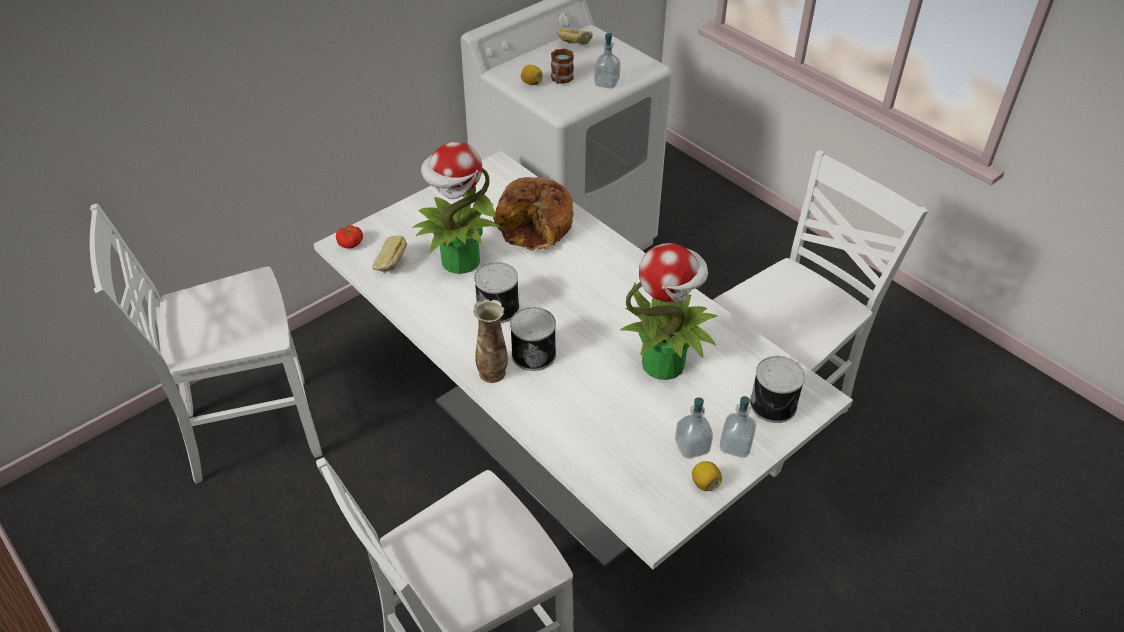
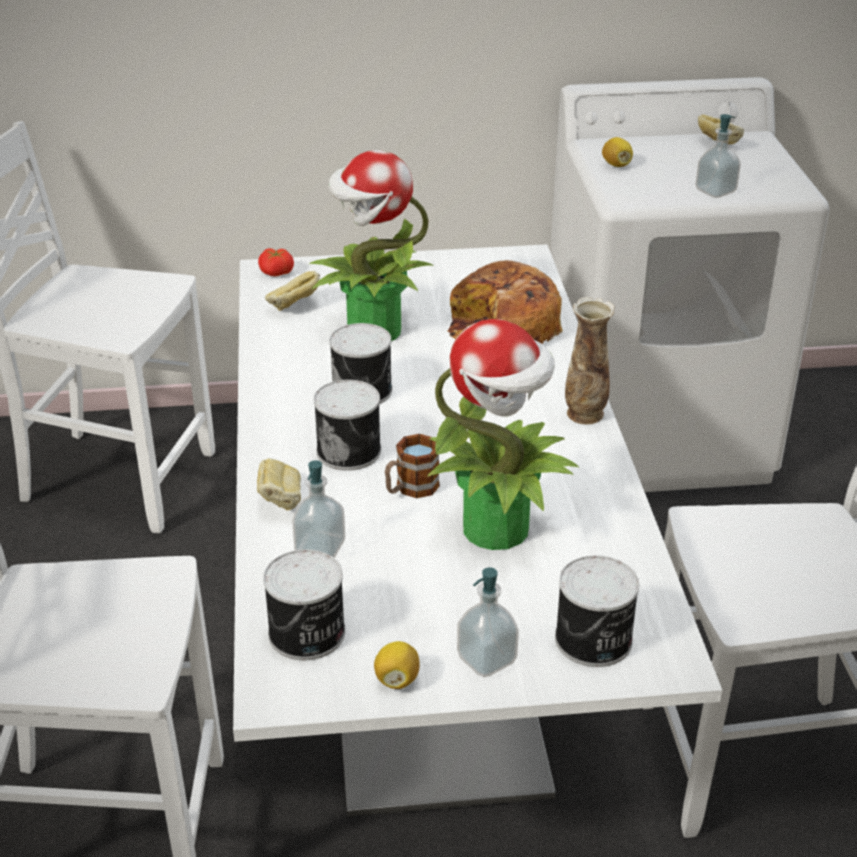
camera: 35 degrees right, 10 degrees down
(492, 373) = (280, 449): vase -> vase (585, 414)
(531, 409) = (281, 503): none -> bread
(561, 80) = (657, 172): mug -> mug (410, 489)
(633, 484) = (307, 634): none -> can
(692, 447) = (427, 632): soap dispenser -> soap dispenser (320, 548)

